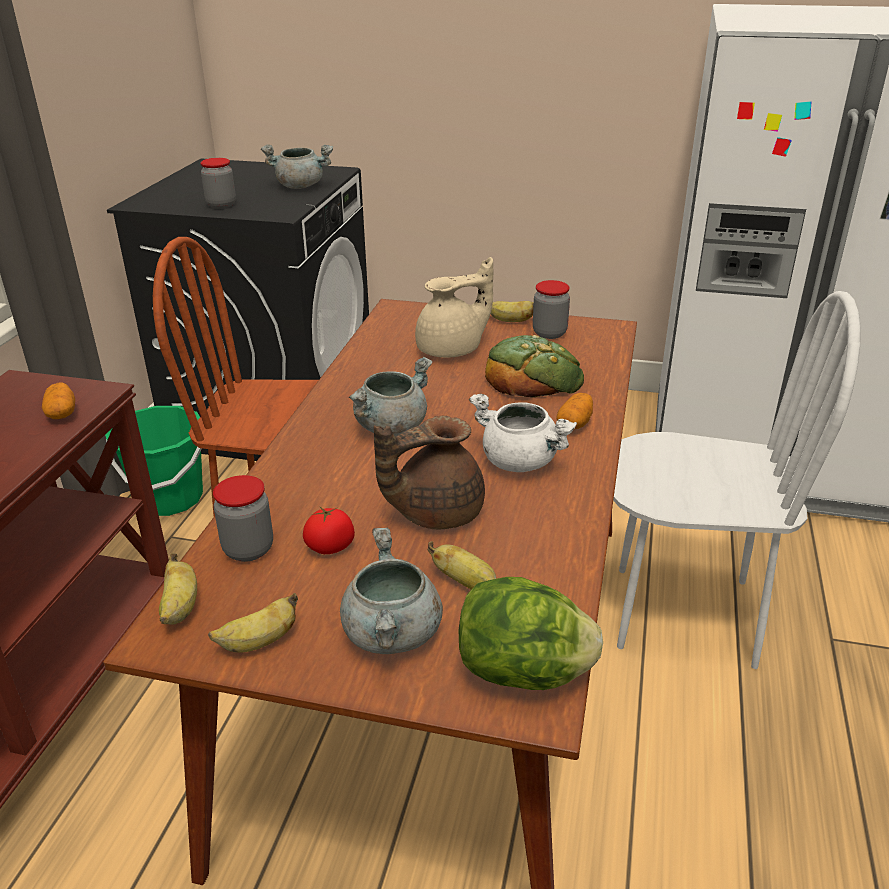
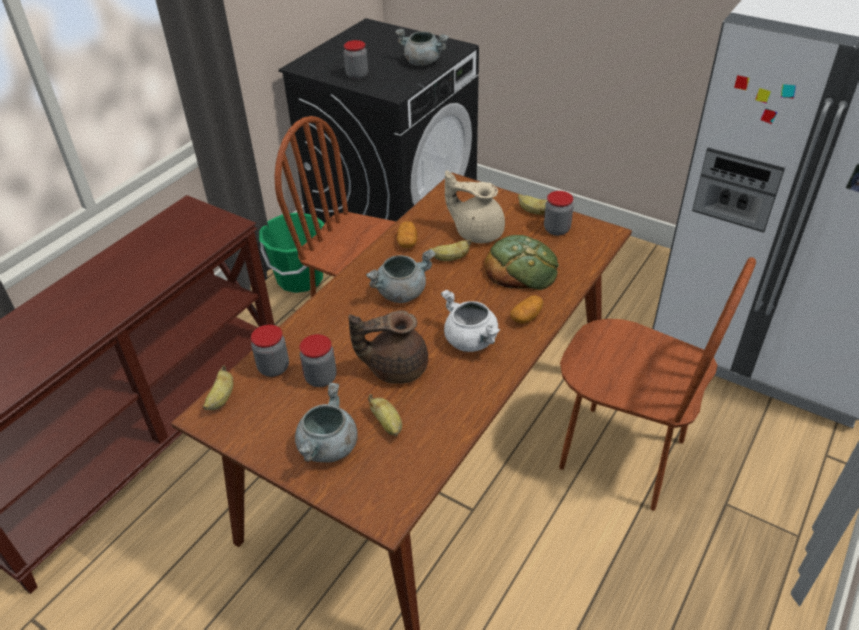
camera: 20 degrees right, 10 degrees up
(62, 413) = (205, 239): potato -> potato (407, 242)
(259, 642) = (254, 433): banana -> banana (450, 259)
(330, 547) = (321, 378): tomato -> jar
(452, 349) = (477, 232): beige teapot -> beige teapot turned 150 degrees counterclockwise
(524, 673) = (389, 493): lettuce -> none
(684, 614) = (621, 455): white chair -> brown chair

